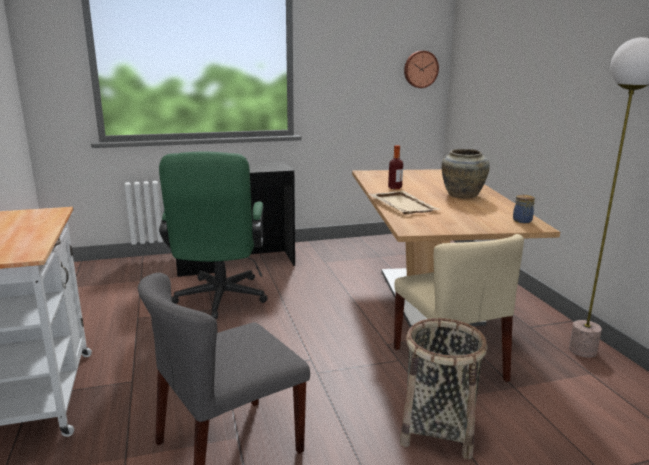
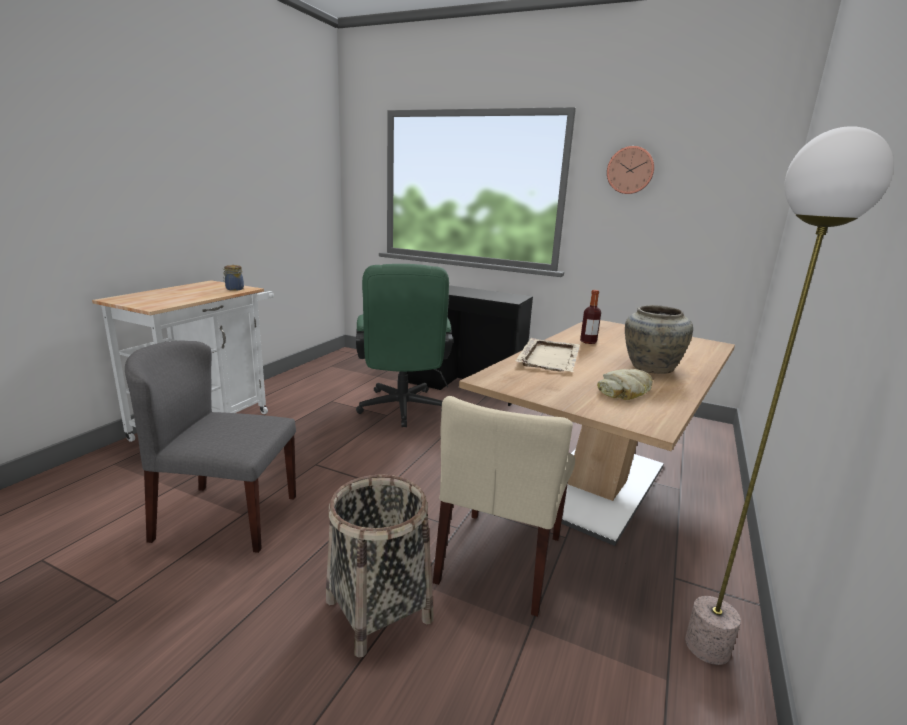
camera: 40 degrees right, 0 degrees up
(219, 300) = (402, 411): green office chair -> green office chair turned 45 degrees counterclockwise
(420, 69) = (736, 208): wall clock -> wall clock (630, 170)
(484, 212) = (625, 391): none -> bread
(522, 221) = (650, 414): jar -> jar (234, 289)

